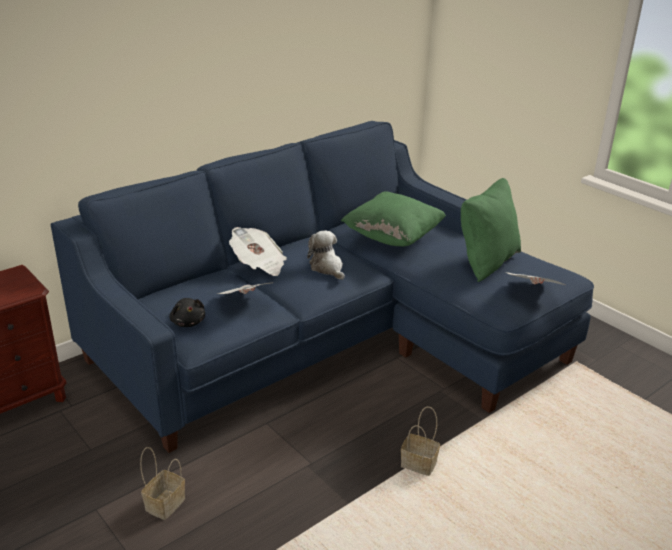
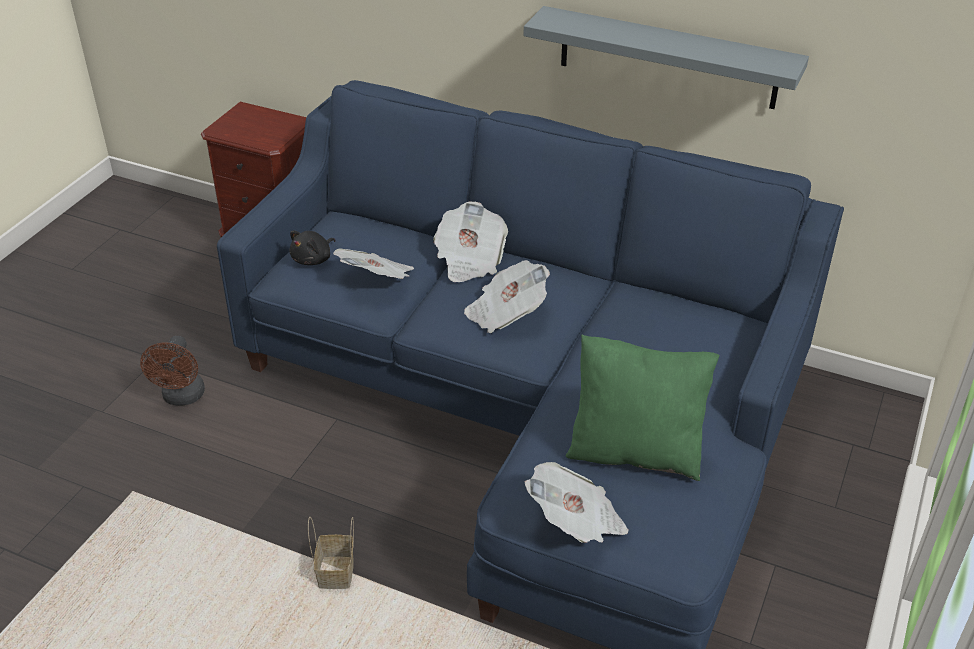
camera: 65 degrees right, 10 degrees up
(165, 503) = (182, 397): basket -> brown fan
(280, 86) = (668, 58): none -> grey shelf
(327, 268) = (506, 313): plush toy -> newspaper
(393, 237) = (629, 341): green pillow -> none

